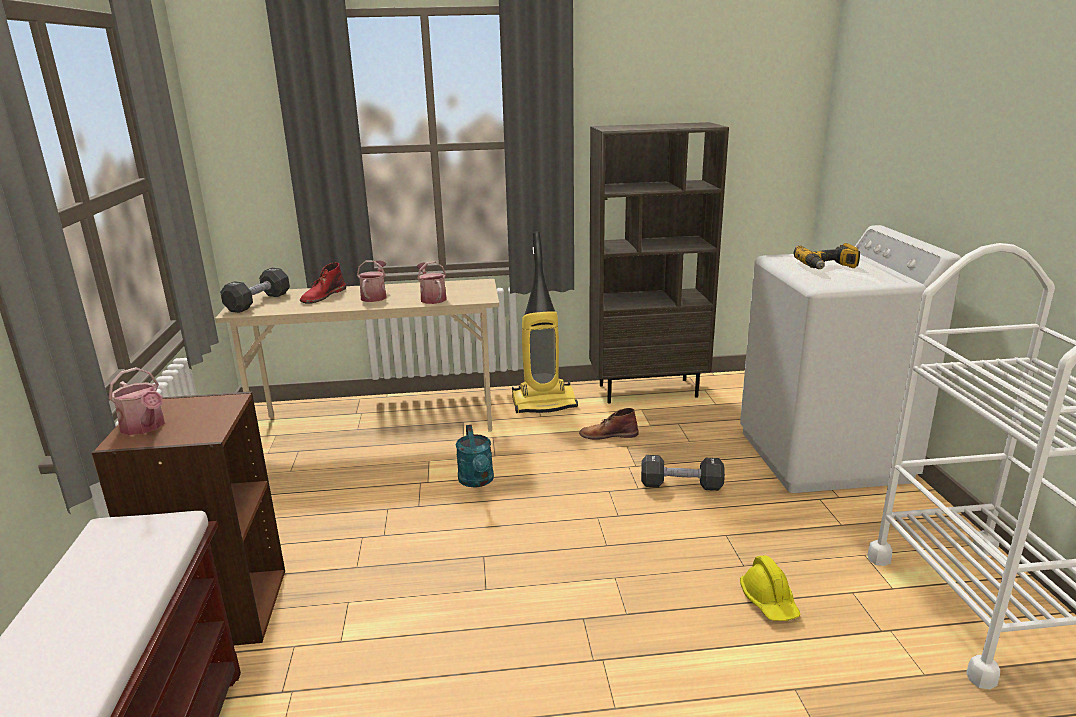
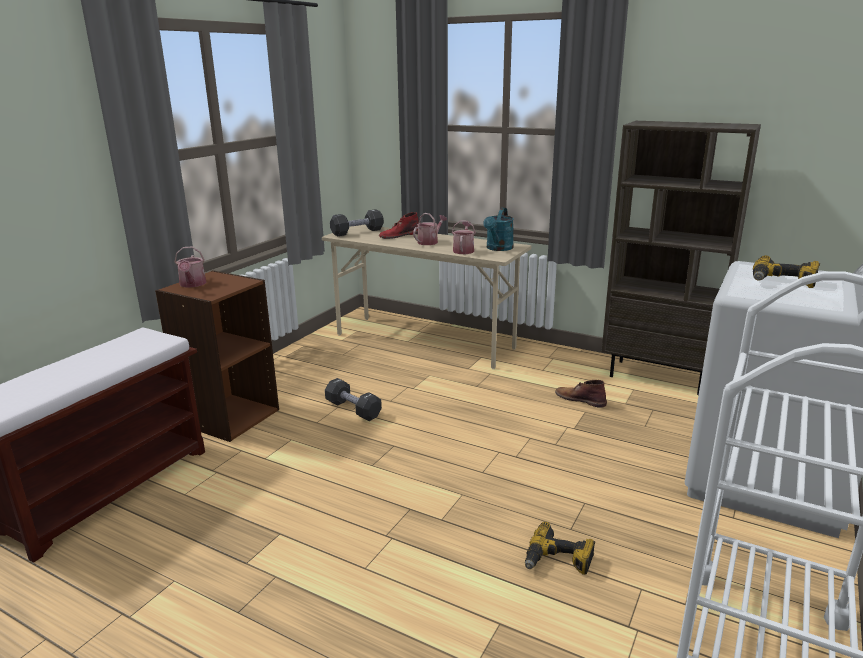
camera: 35 degrees right, 0 degrees up
(477, 481) = (444, 399): turquoise watering can -> turquoise watering can (498, 248)
(544, 403) = (557, 361): vacuum cleaner -> none
(681, 485) = (594, 455): black dumbbell -> black dumbbell (353, 409)
(769, 601) = (558, 561): yellow hard hat -> power drill

